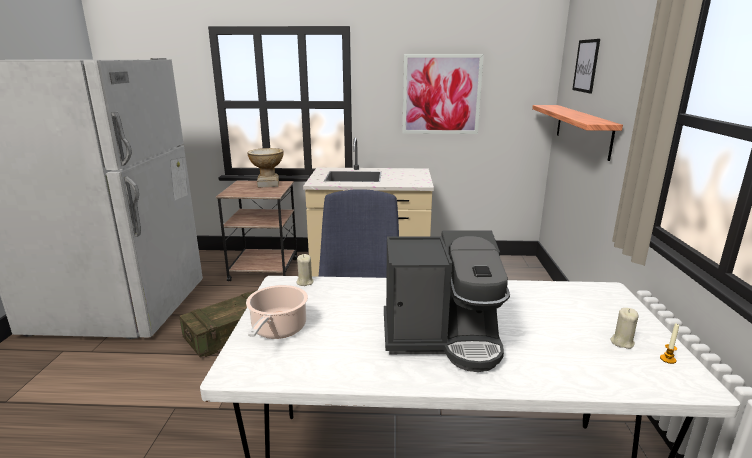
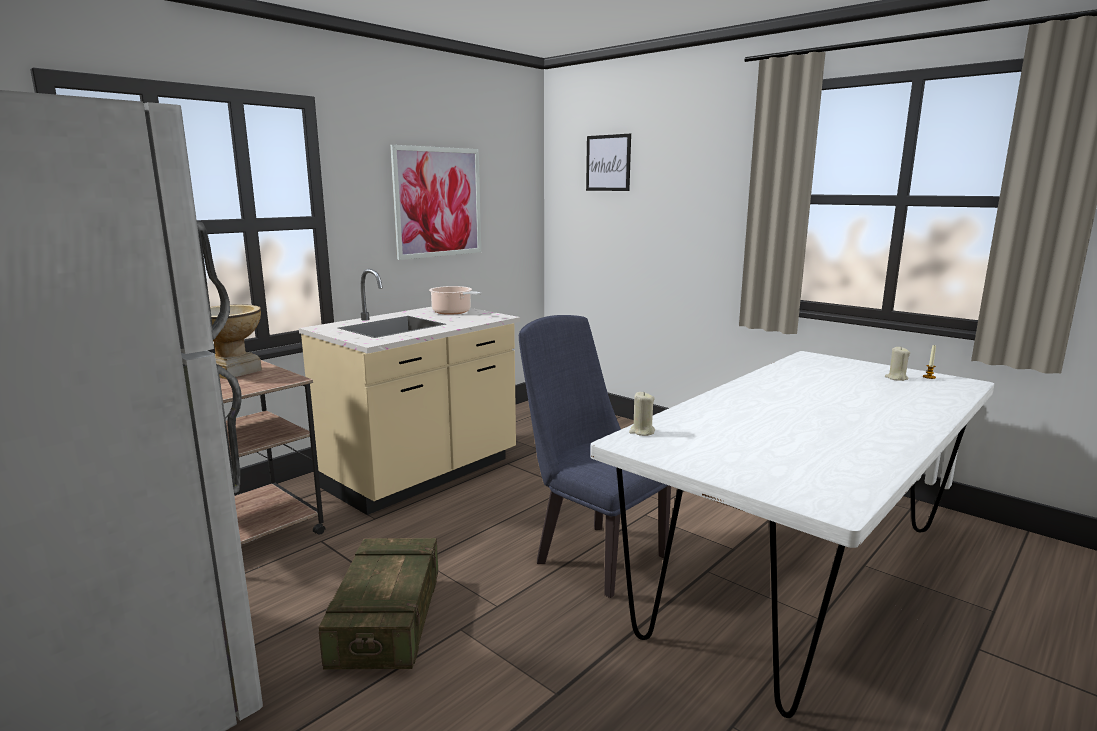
camera: 50 degrees left, 5 degrees down
(278, 329) = (751, 468): cooking pot -> cooking pot (453, 312)
(442, 338) = (841, 416): coffee machine -> none
(582, 129) = (619, 231): shelf -> none

